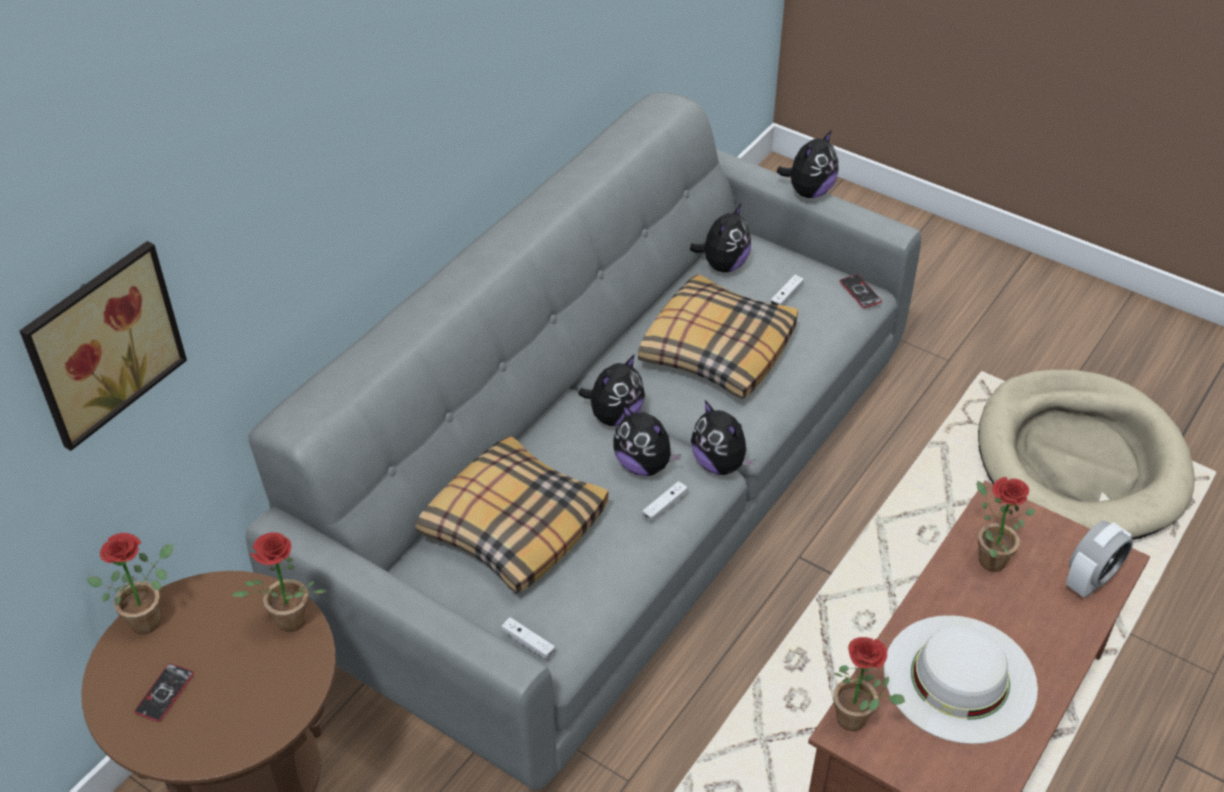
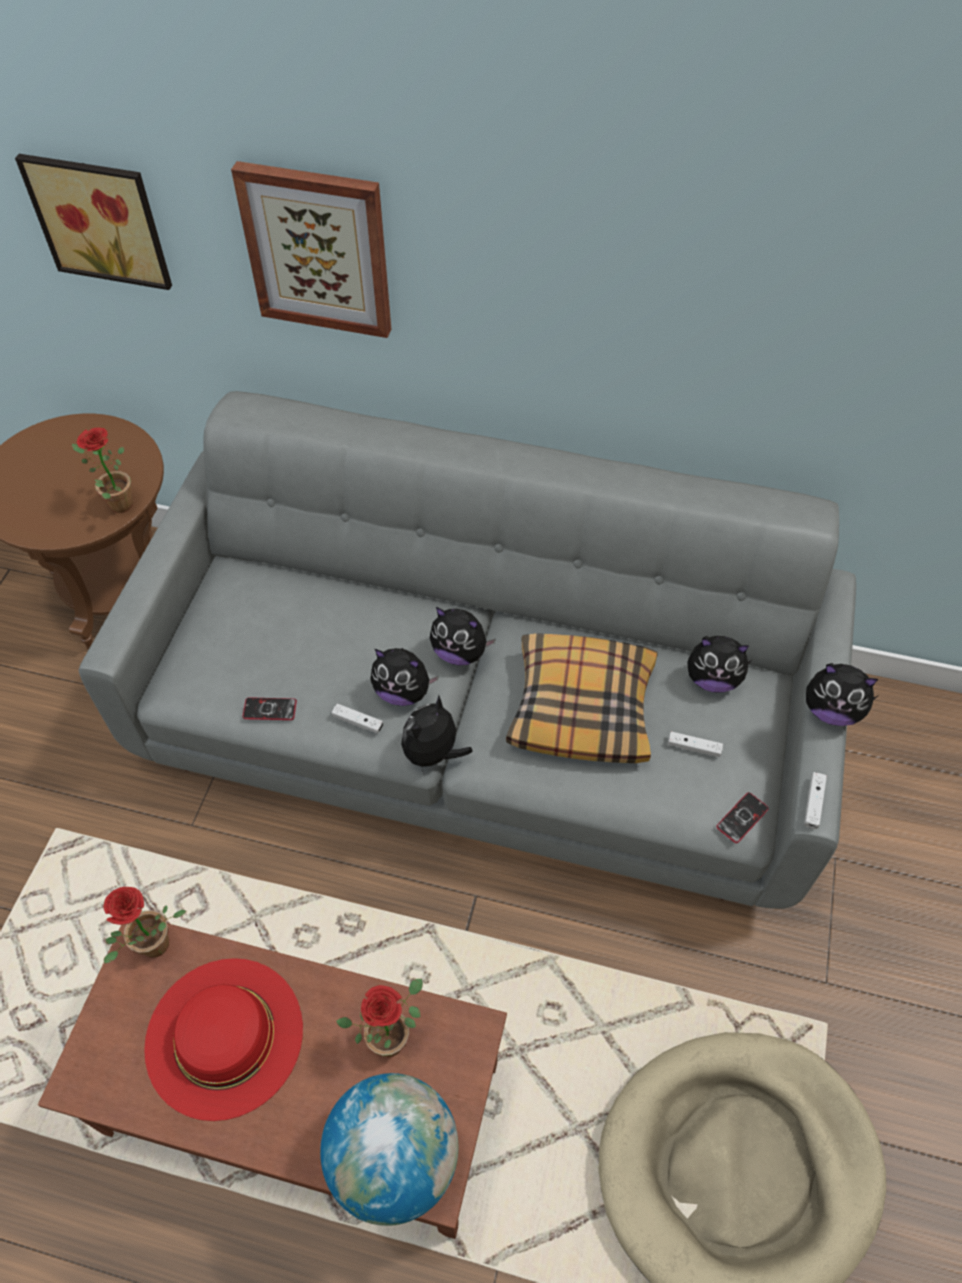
camera: 70 degrees right, 10 degrees up
(150, 617) = (107, 429): potted plant -> none
(164, 693) = (43, 463): phone -> phone (270, 709)
(299, 190) = (318, 249): none -> picture
(513, 526) = (297, 619): pillow -> none
(528, 643) = (178, 670): white game controller -> white game controller (813, 803)
(644, 465) = (403, 692): plush toy -> plush toy turned 90 degrees counterclockwise
(960, 678) = (224, 1036): white hat -> red hat
(1090, 580) = (394, 1158): alarm clock -> globe

